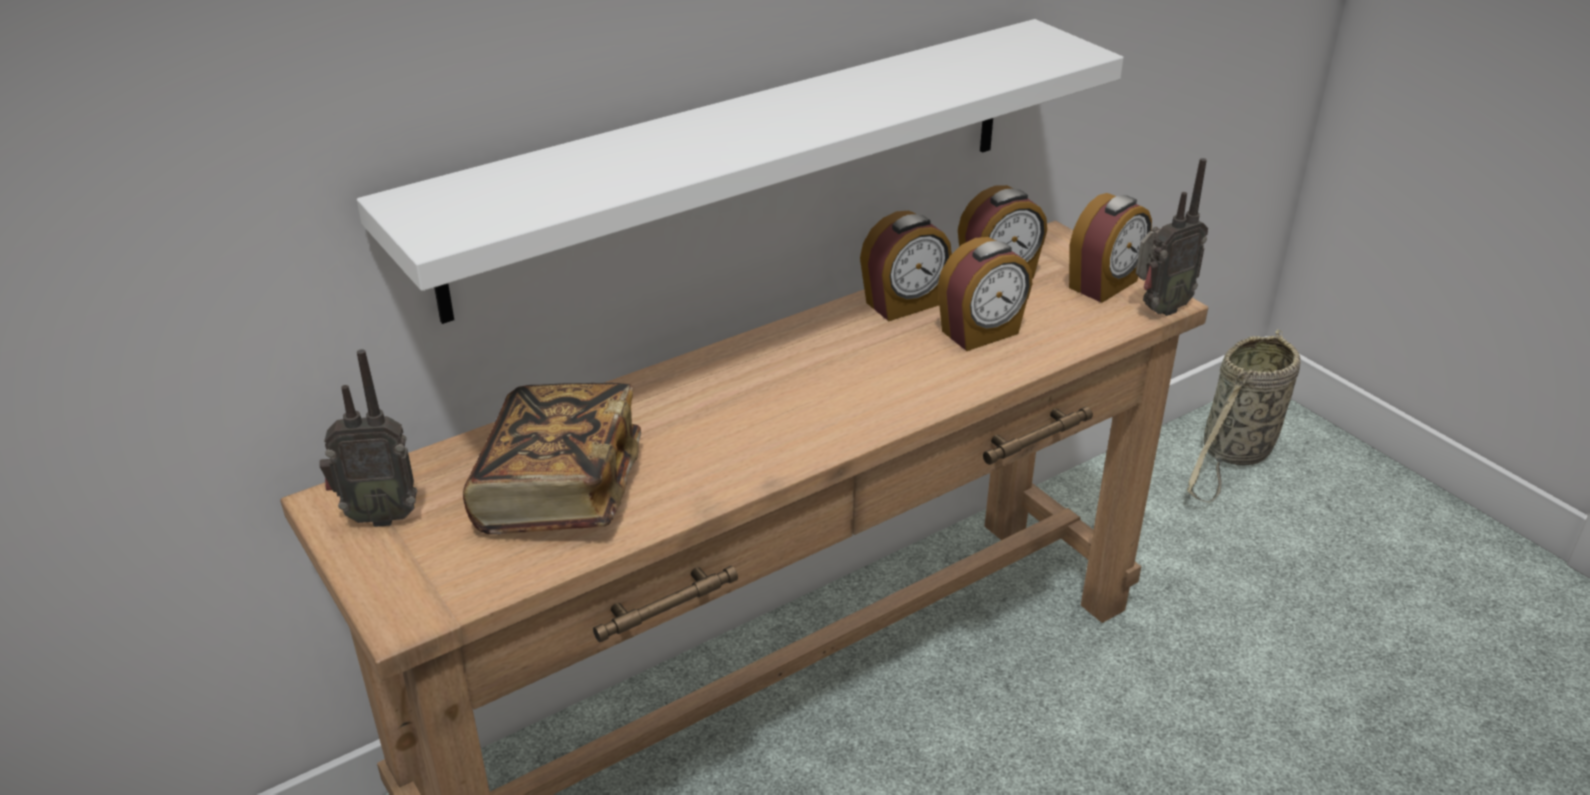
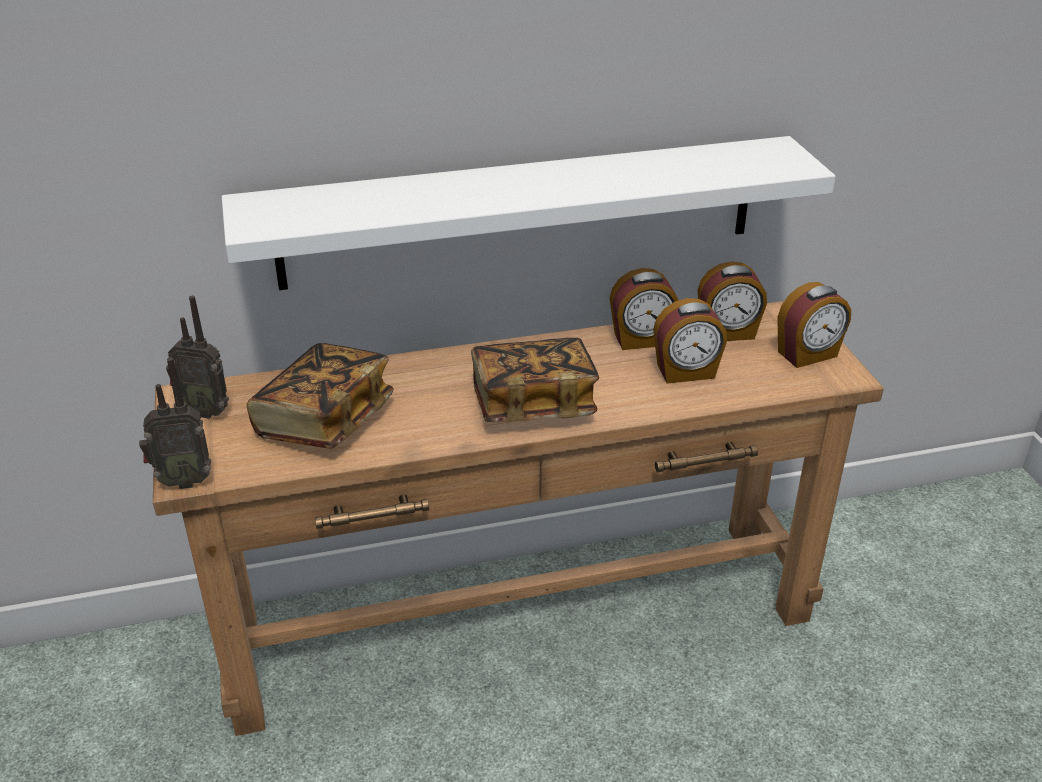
camera: 20 degrees right, 0 degrees up
(821, 410) = (533, 403): none -> book
(1158, 309) = (840, 381): radio -> radio (183, 480)
(1235, 454) = (968, 522): basket -> none

